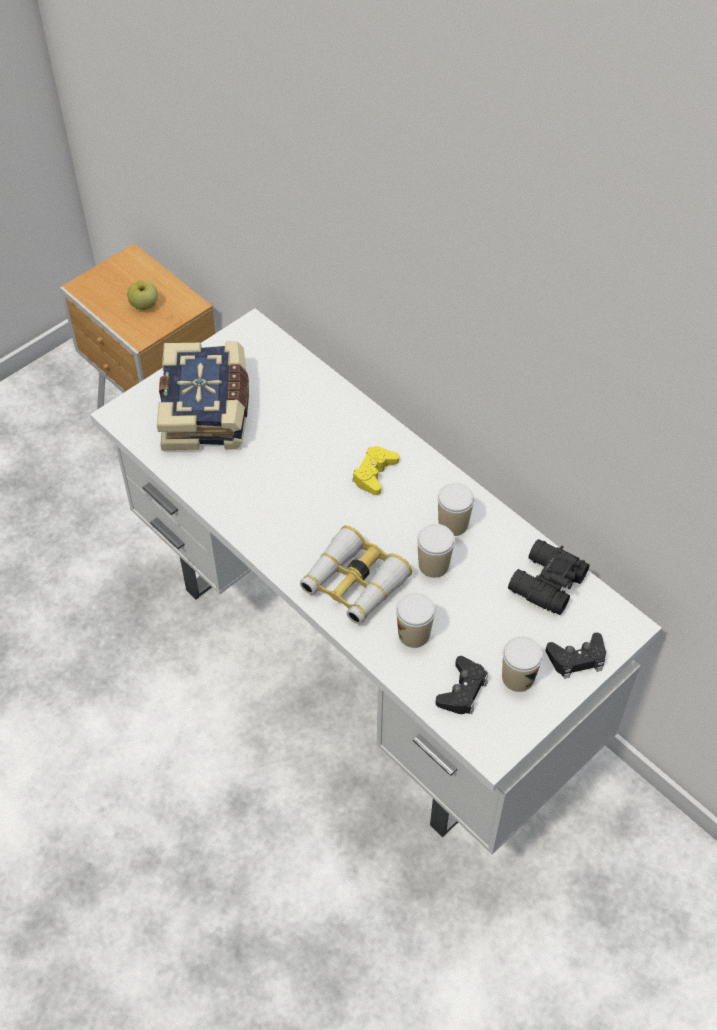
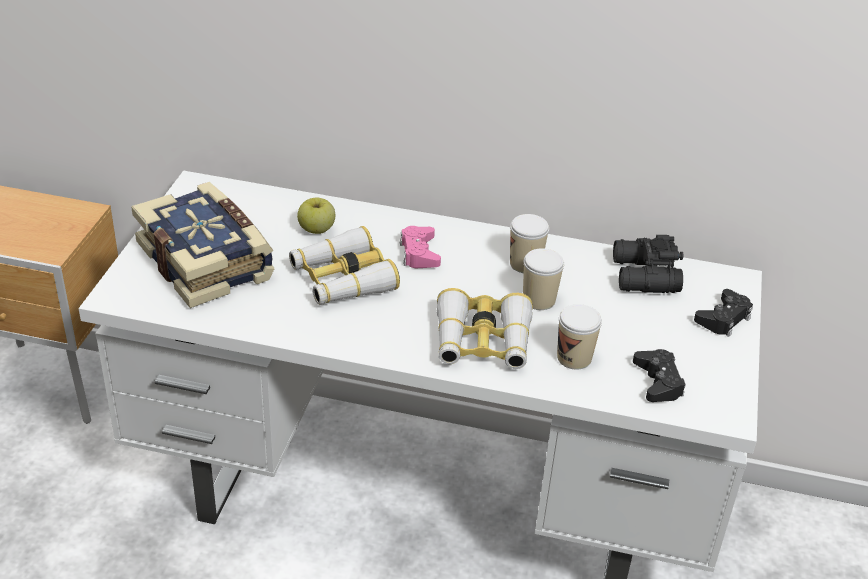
camera: 35 degrees left, 15 degrees down
(144, 305) = (35, 226): apple -> apple (316, 230)
(294, 472) = (342, 279): none -> binoculars
(374, 474) = (419, 253): yellow game controller -> pink game controller
(518, 677) = (692, 352): cup -> none

